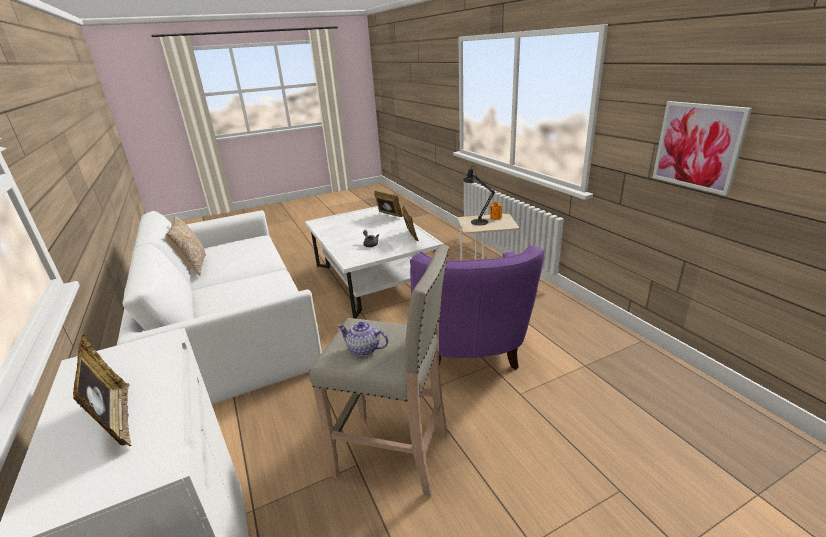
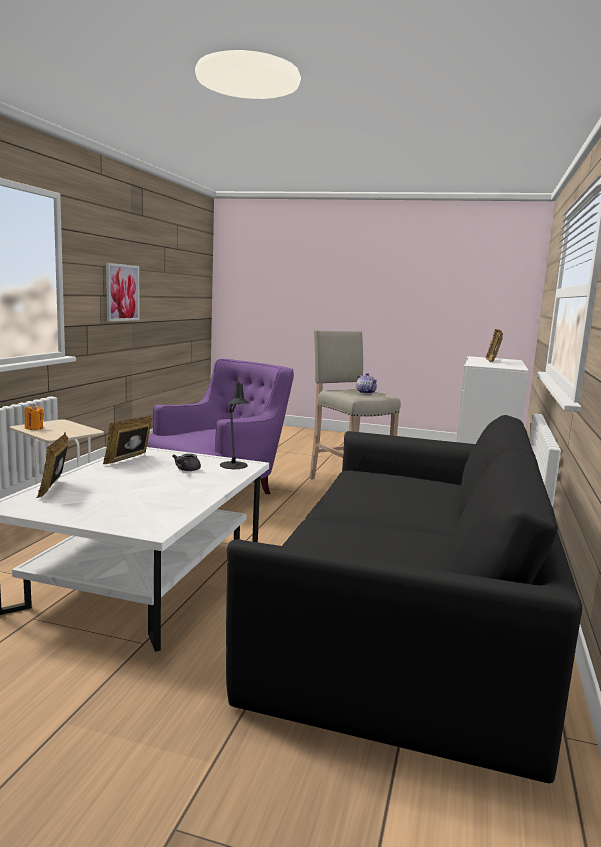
camera: 140 degrees left, 15 degrees down
(193, 266) = (448, 552): pillow -> none
(230, 325) = (409, 612): white sofa -> black sofa
(477, 221) = (60, 431): black table lamp -> black table lamp (234, 466)

